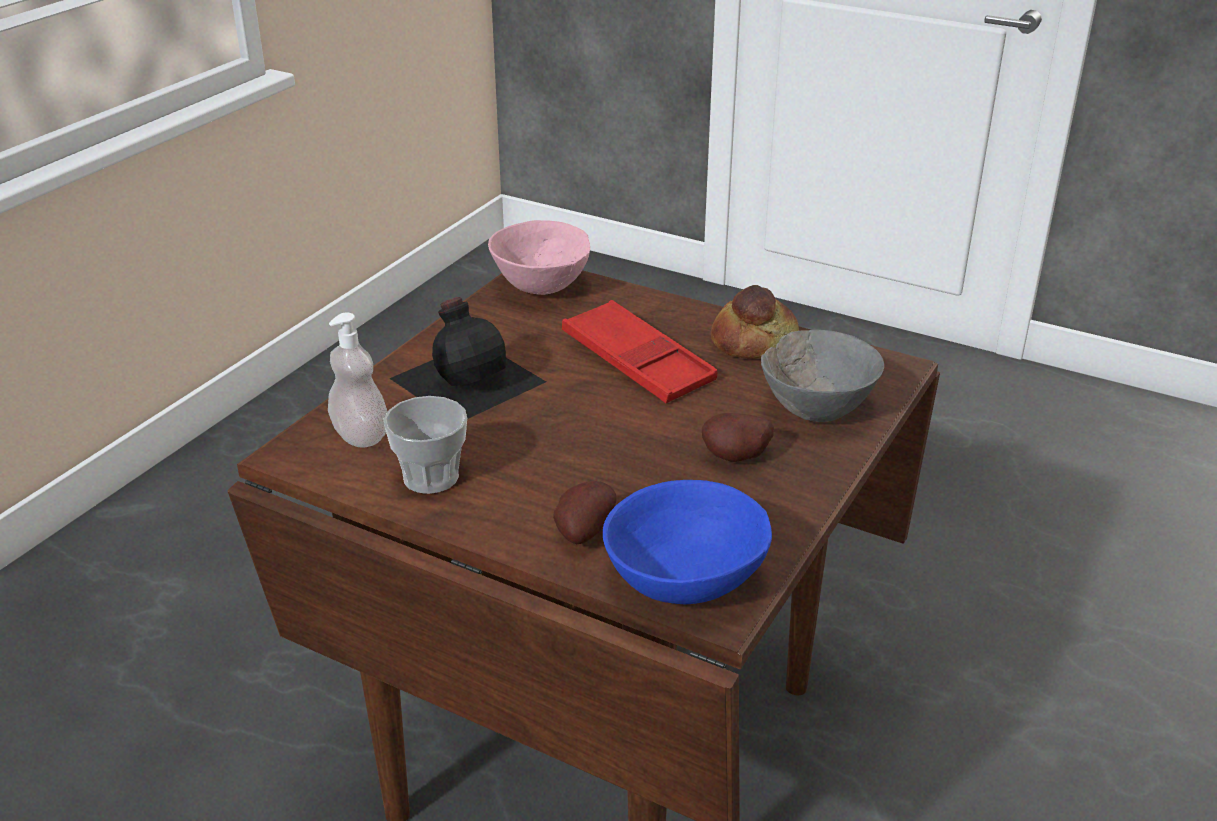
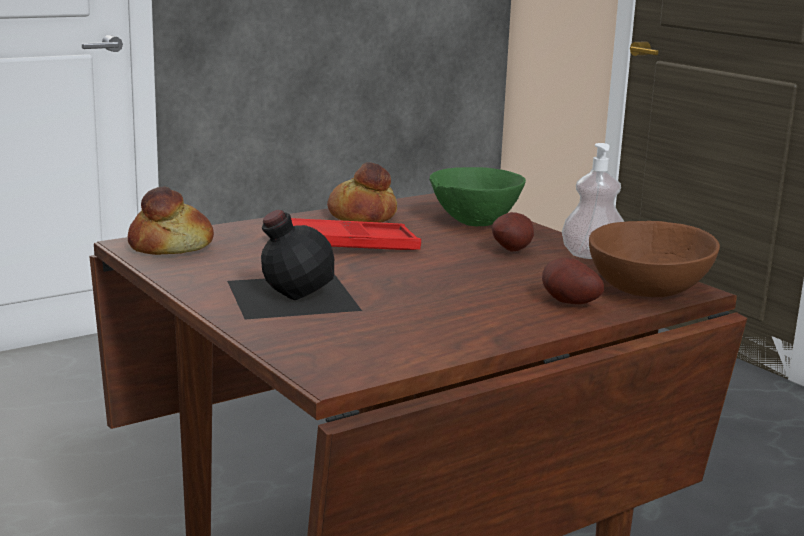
camera: 65 degrees left, 15 degrees down
(360, 435) = (336, 345): soap dispenser -> soap dispenser (592, 255)
(431, 477) = (439, 332): cup -> none
(542, 289) = (171, 247): pink bowl -> bread
(687, 579) = (647, 289): blue bowl -> brown bowl
(815, 410) = (474, 223): grey bowl -> green bowl

